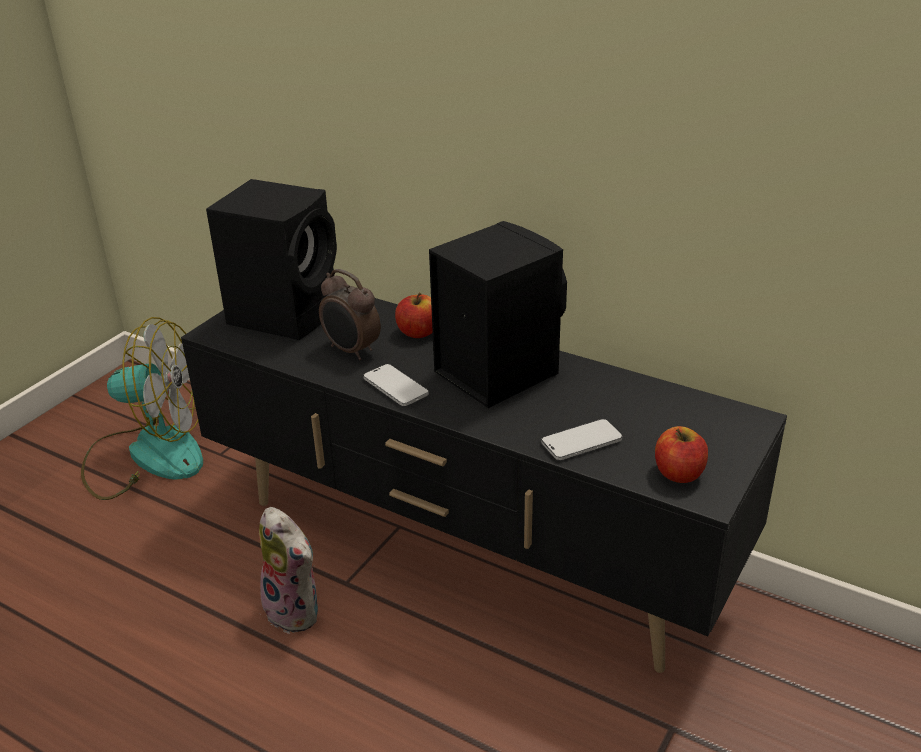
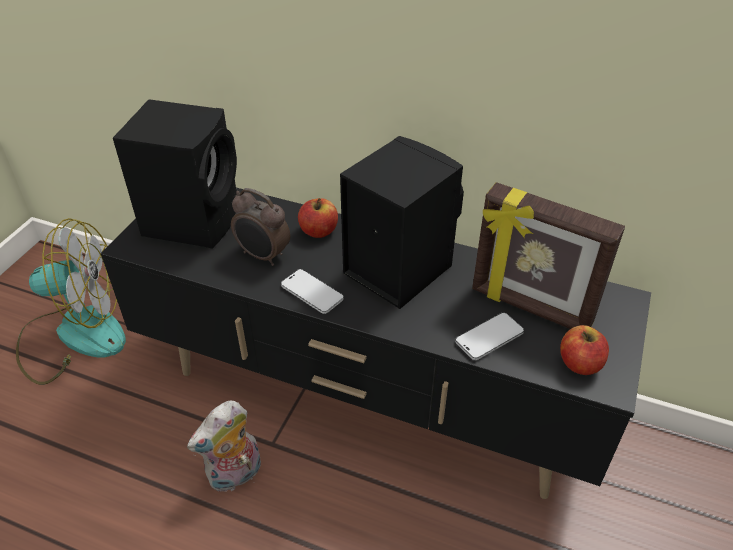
camera: 10 degrees left, 10 degrees up
(297, 610) = (235, 476): plush toy -> plush toy turned 105 degrees clockwise
(637, 418) = (530, 307): none -> picture frame

